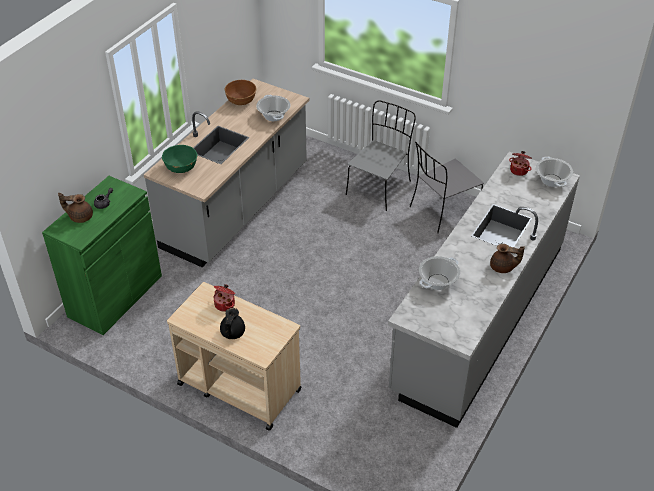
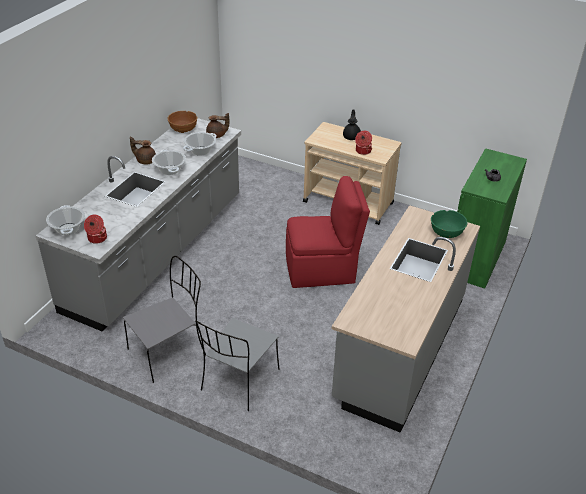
camera: 175 degrees right, 5 degrees down
(80, 216) = (504, 169): brown teapot -> brown teapot (217, 135)
(241, 101) = (417, 317): brown bowl -> brown bowl (183, 129)
(273, 116) = (369, 296): cooking pot -> cooking pot (170, 170)
(292, 287) = (322, 270): none -> red chair

